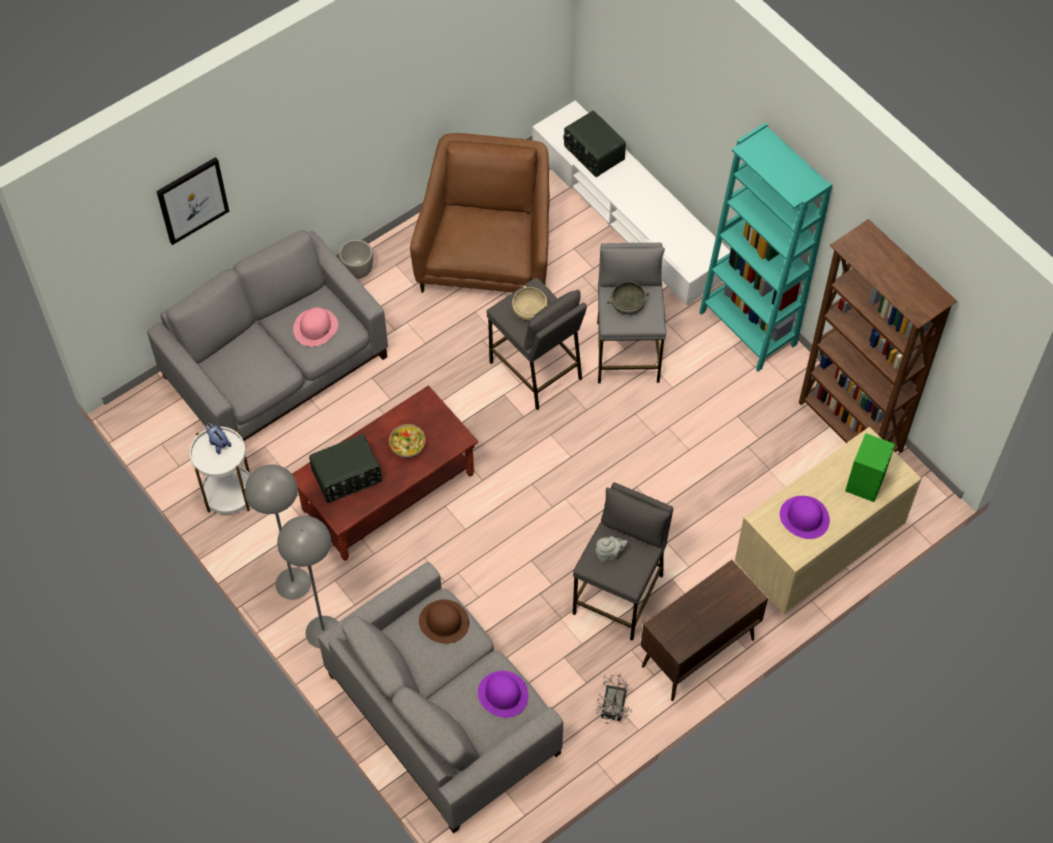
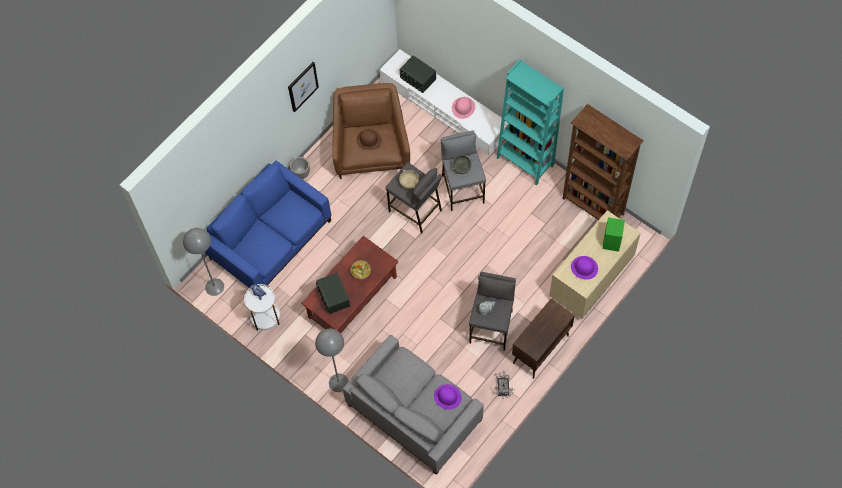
camera: 10 degrees left, 5 degrees up
(192, 200) = (217, 165): picture -> picture (302, 86)
(276, 367) = (271, 239): grey sofa -> blue sofa
(293, 583) = (314, 359): grey floor lamp -> grey floor lamp (214, 286)
(315, 327) = (292, 215): pink hat -> pink hat (463, 107)
(347, 477) = (333, 297): radio -> radio turned 105 degrees clockwise
(443, 622) = (406, 365): brown hat -> brown hat (368, 140)

